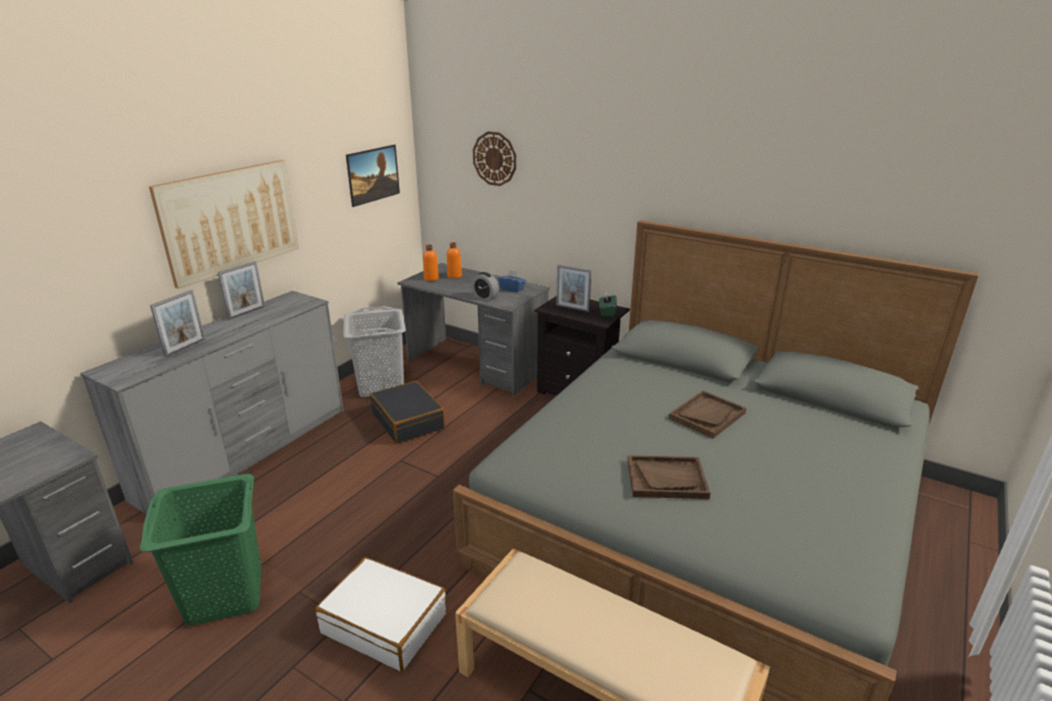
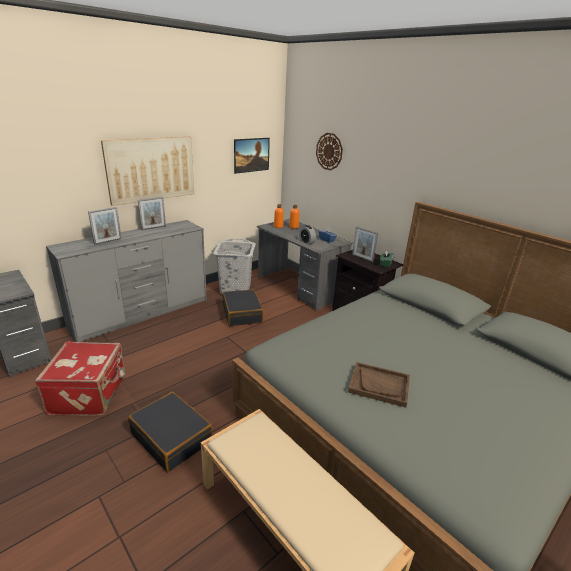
camera: 15 degrees right, 0 degrees up
(224, 594) = (90, 394): green laundry basket -> red suitcase
(385, 623) = (172, 437): white suitcase -> black suitcase
(707, 415) = (431, 347): brown tray -> none

